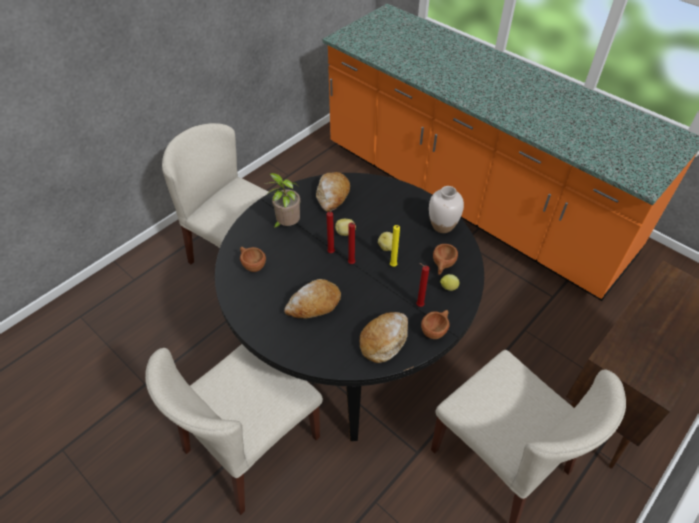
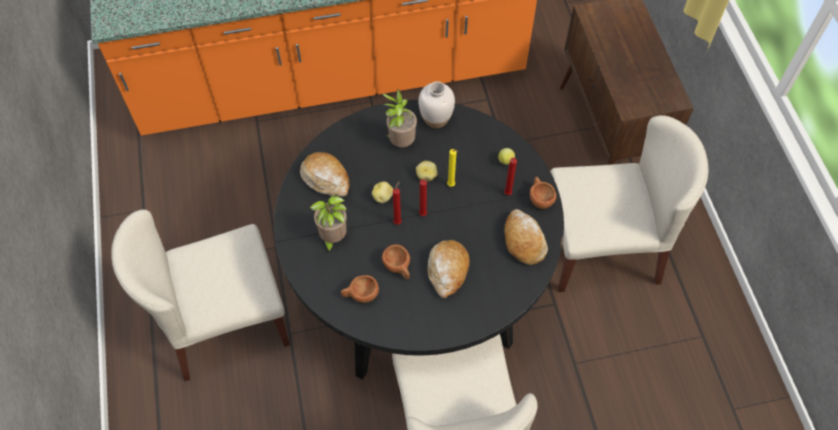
camera: 55 degrees left, 10 degrees up
(402, 217) = (400, 142): none -> potted plant
(442, 266) = (479, 150): brown cup -> brown cup (398, 268)

